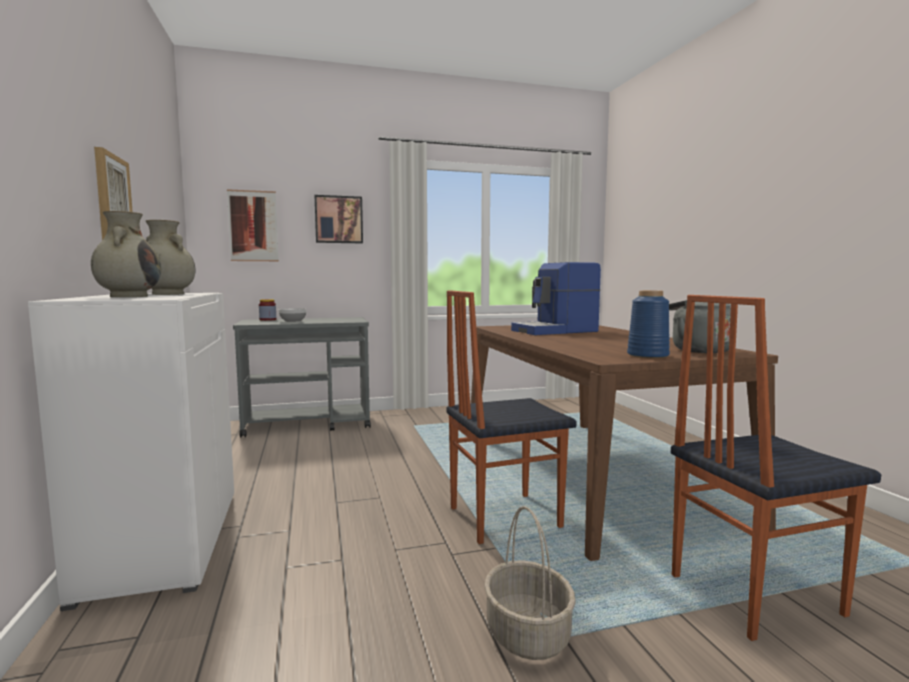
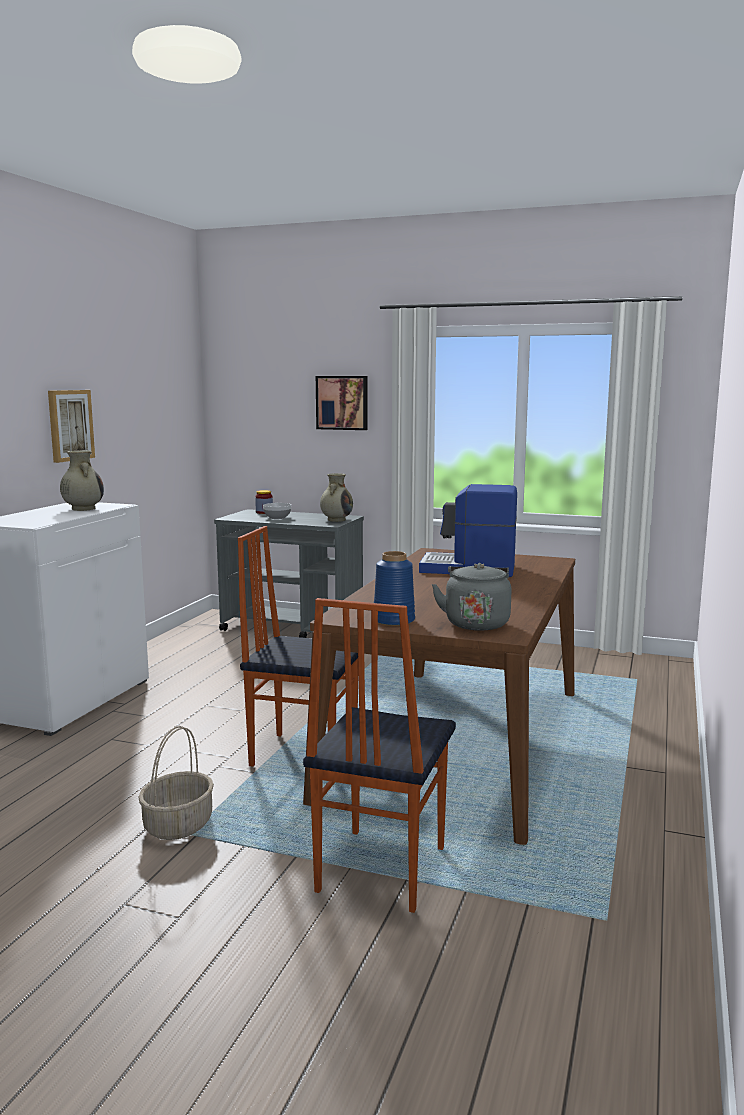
camera: 35 degrees right, 5 degrees up
(129, 296) = (38, 516): beige vase -> beige vase (336, 520)
(253, 226) = (259, 411): picture -> none
(751, 593) = (379, 869): chair -> chair turned 90 degrees counterclockwise

